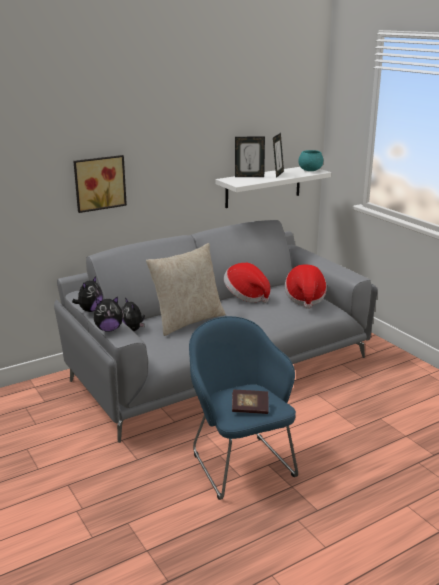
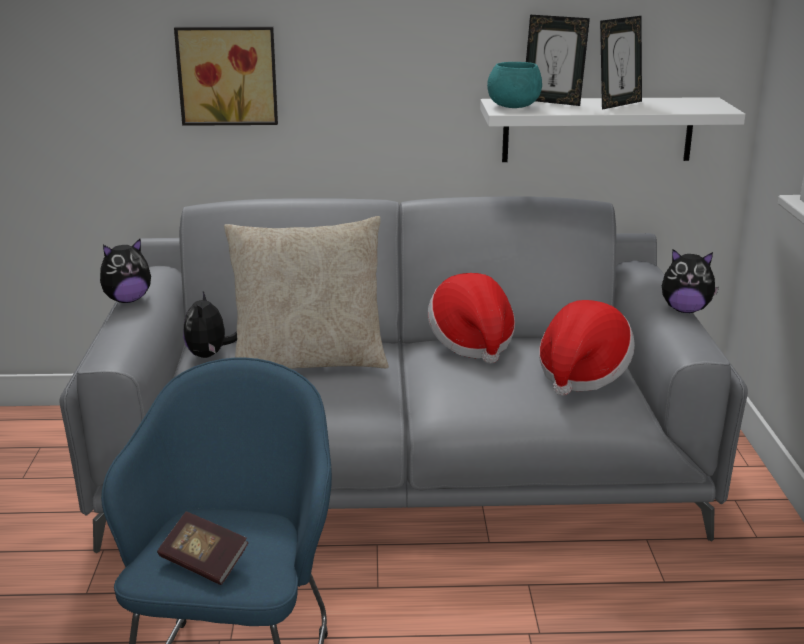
camera: 30 degrees right, 0 degrees up
(109, 329) = (106, 338): plush toy -> plush toy (685, 310)
(310, 170) = (703, 106): turquoise bowl -> turquoise bowl (514, 107)

